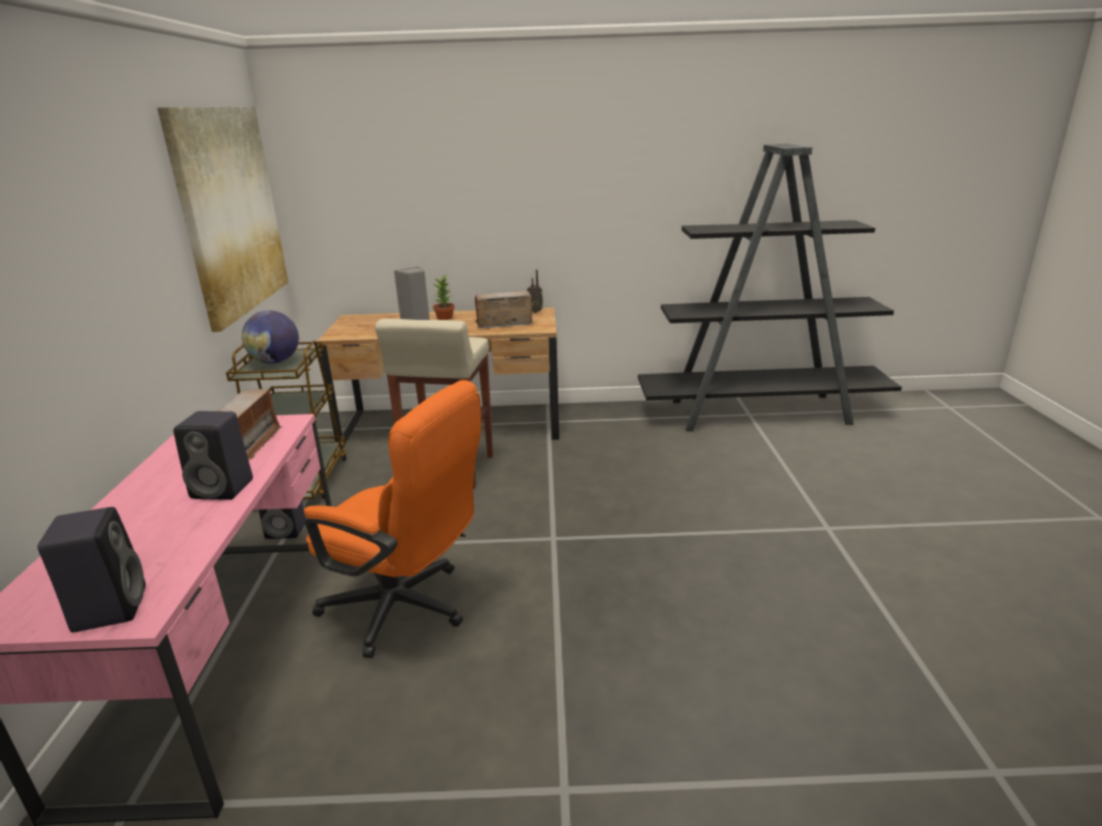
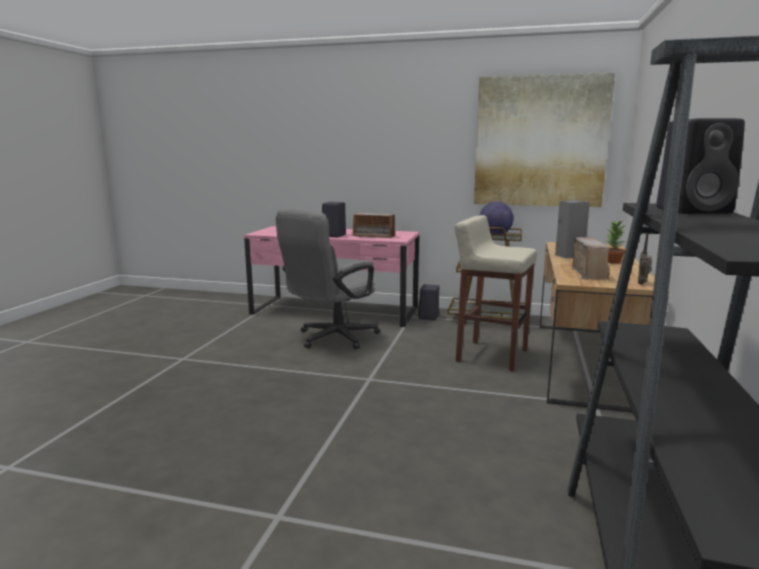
camera: 105 degrees right, 10 degrees down
(110, 607) = (267, 232): black speaker -> black speaker (694, 211)
(407, 609) = (331, 339): orange office chair -> grey office chair

